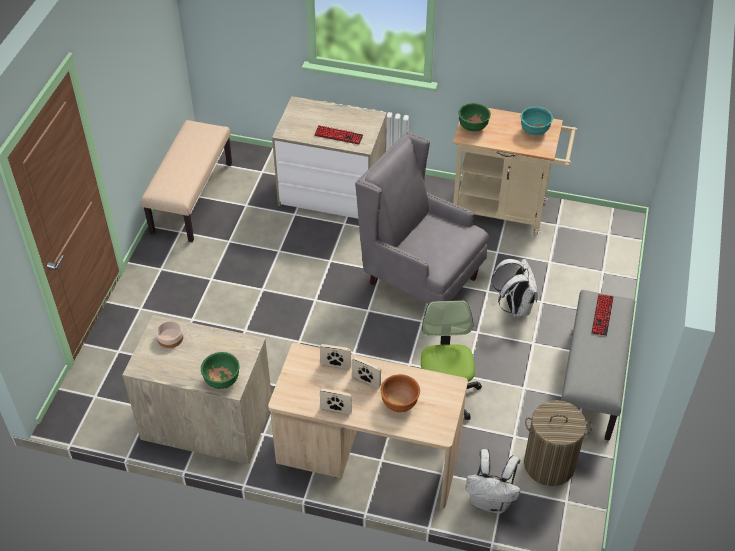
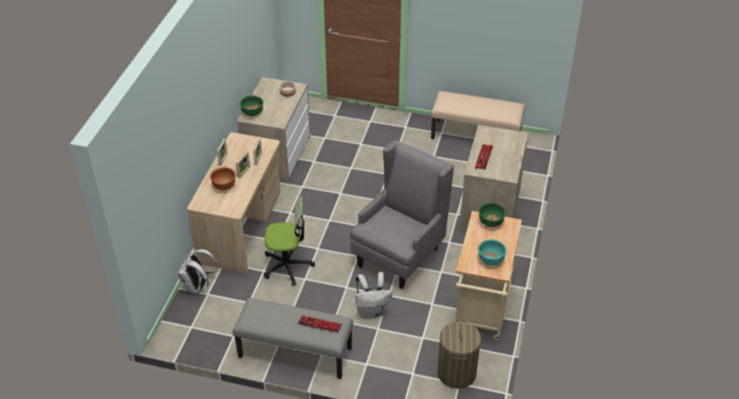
camera: 90 degrees right, 5 degrees down
(549, 464) = (222, 320): laundry basket -> laundry basket (456, 373)

